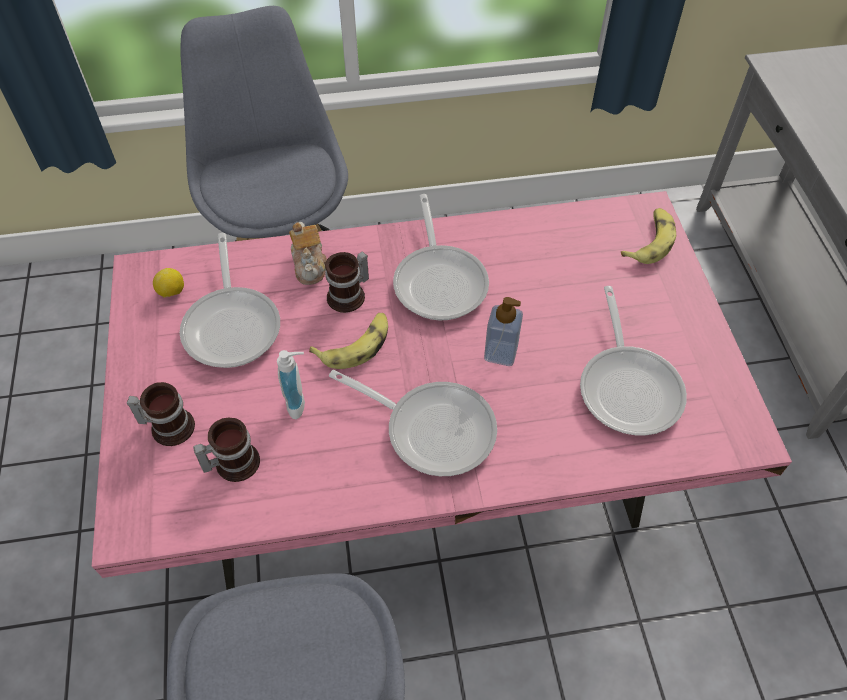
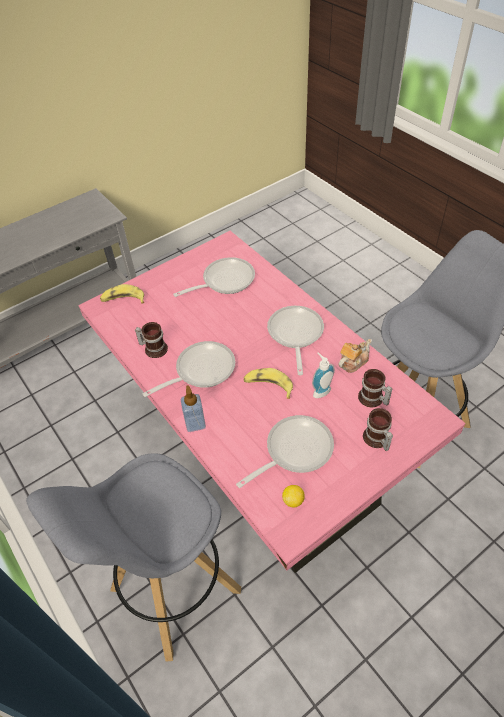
camera: 115 degrees left, 5 degrees down
(310, 265) = (225, 437): teapot -> teapot (353, 362)
(350, 296) = (236, 405): mug -> mug (154, 348)
(500, 353) = (234, 328): soap dispenser -> soap dispenser (195, 423)

